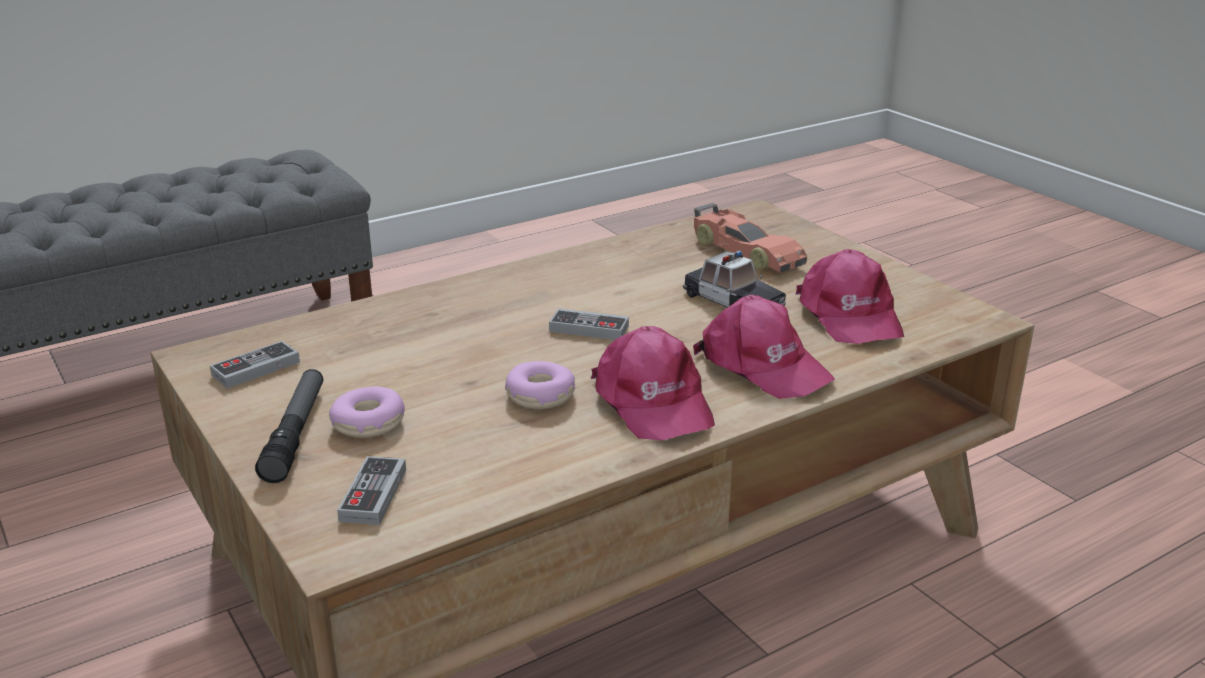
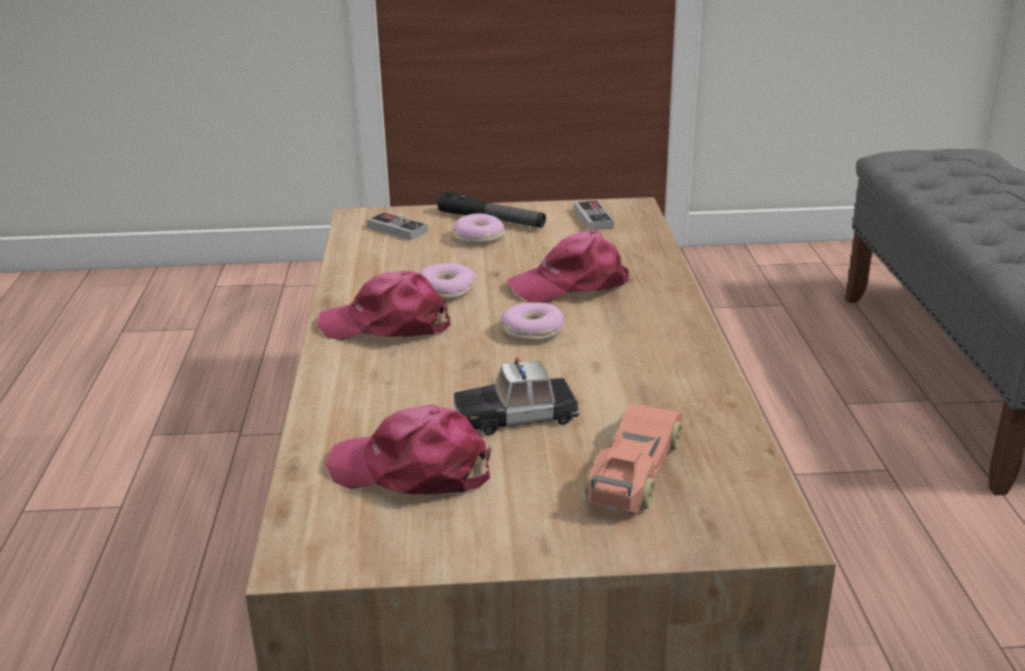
camera: 120 degrees right, 0 degrees up
(589, 329) = (533, 332): game controller -> donut
(745, 252) = (635, 469): toy car -> toy car turned 120 degrees clockwise
(762, 365) = (380, 385): pink cap -> pink cap (571, 284)

